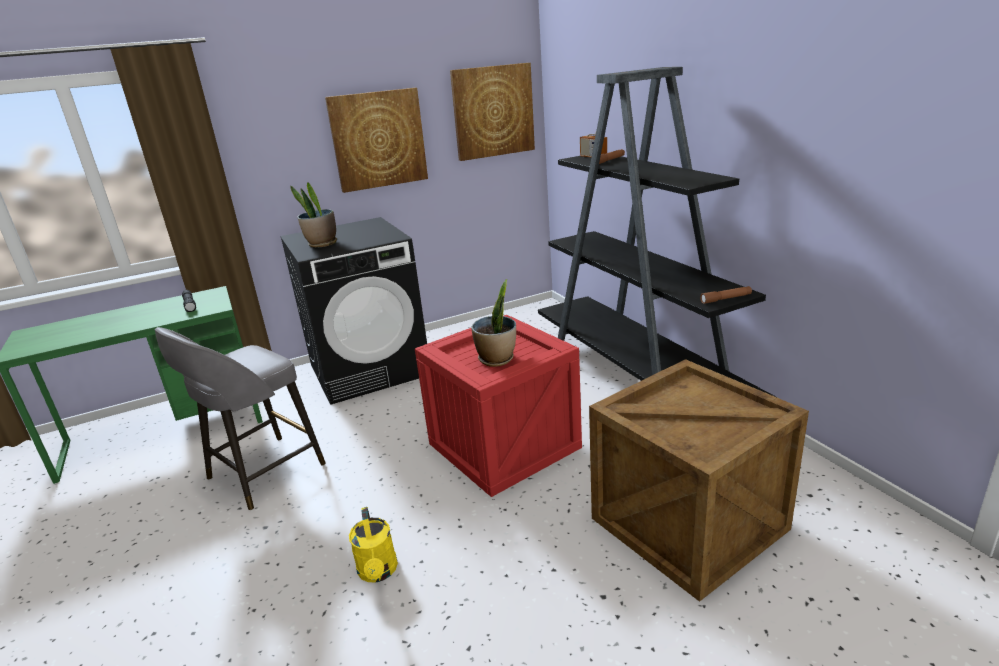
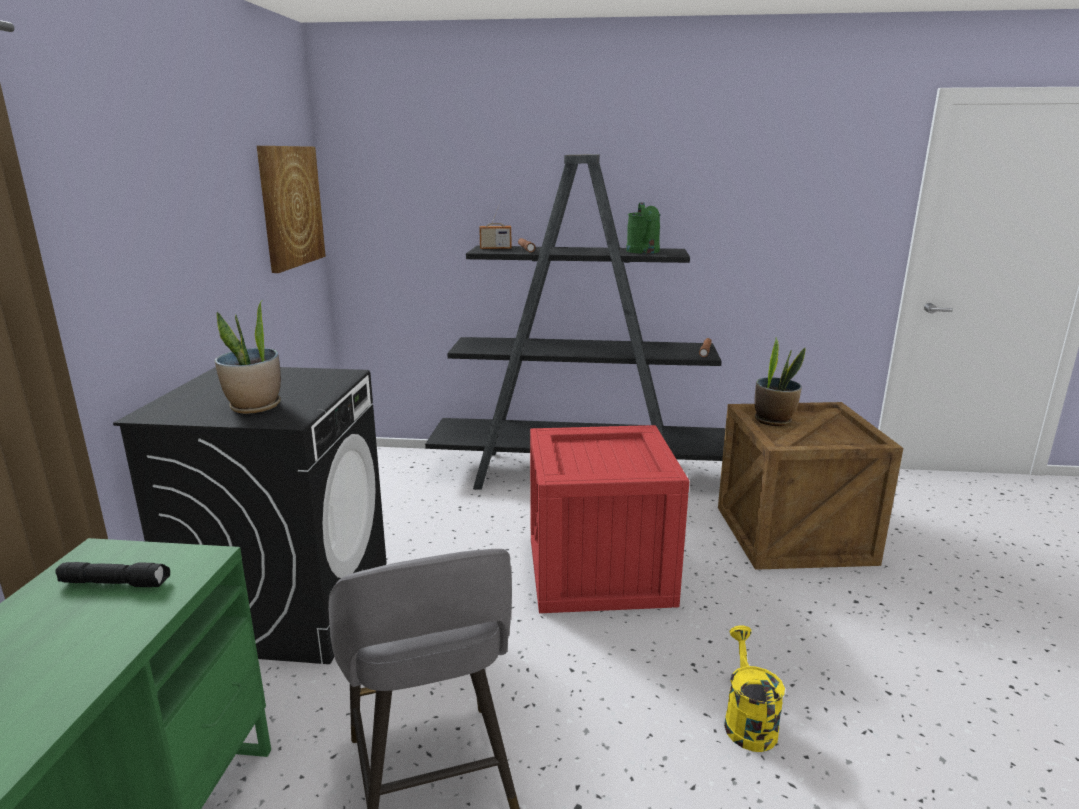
camera: 60 degrees left, 5 degrees down
(378, 139) = (203, 242): picture -> none
(378, 572) = (747, 720): yellow watering can -> yellow watering can turned 105 degrees counterclockwise
(497, 359) = (619, 461): potted plant -> potted plant (773, 420)
(676, 177) = (644, 252): none -> green watering can

